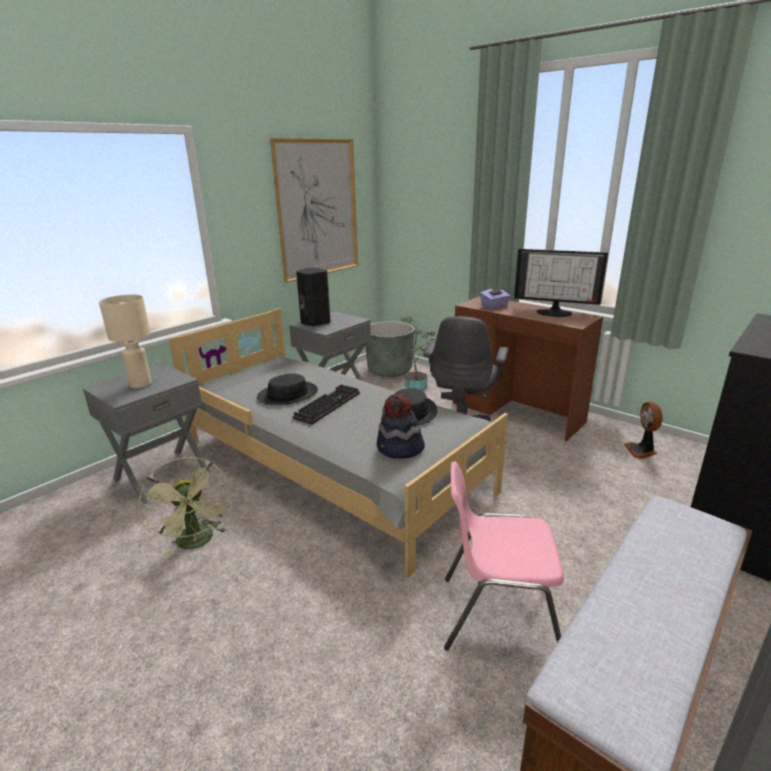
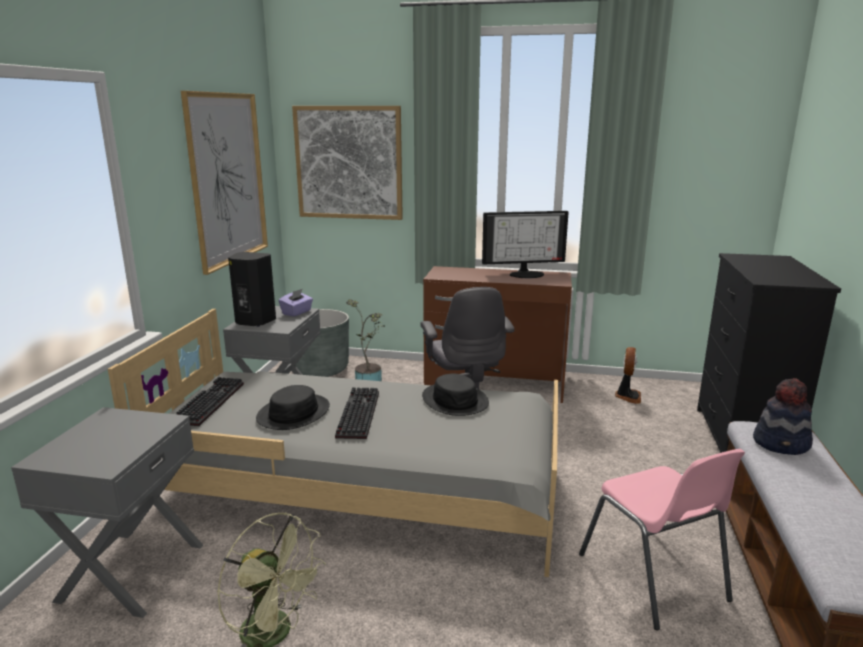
camera: 30 degrees left, 5 degrees down
(140, 384) = (108, 440): beige table lamp -> none
(247, 375) = (208, 402): none -> keyboard
(400, 449) = (490, 439): hat -> hat (782, 443)
(428, 198) = (349, 163): none -> picture
(494, 306) = (464, 275): purple tissue box -> purple tissue box (297, 312)
(497, 615) = (654, 578): pink chair -> pink chair turned 90 degrees counterclockwise
(641, 451) = (627, 396): fan -> fan turned 135 degrees counterclockwise

